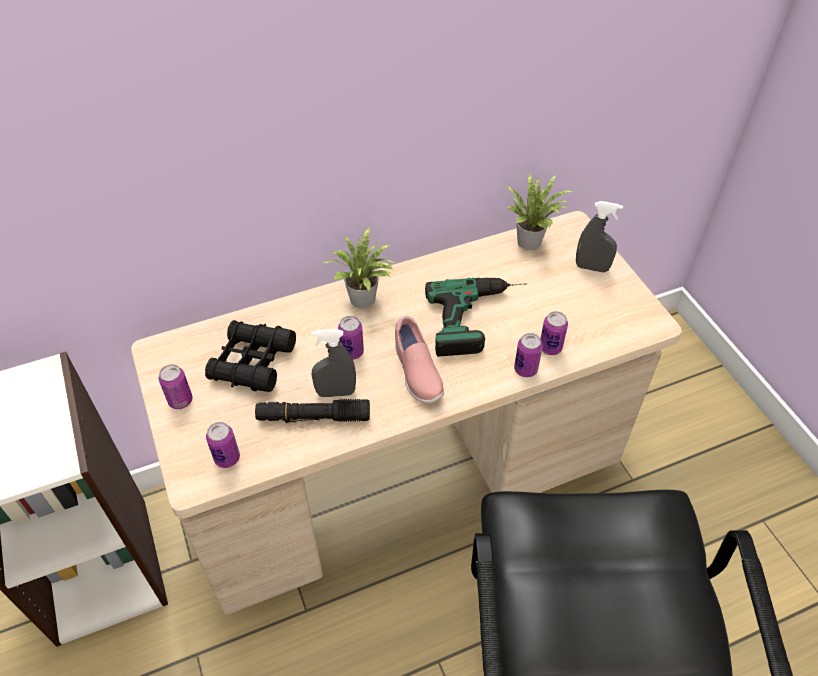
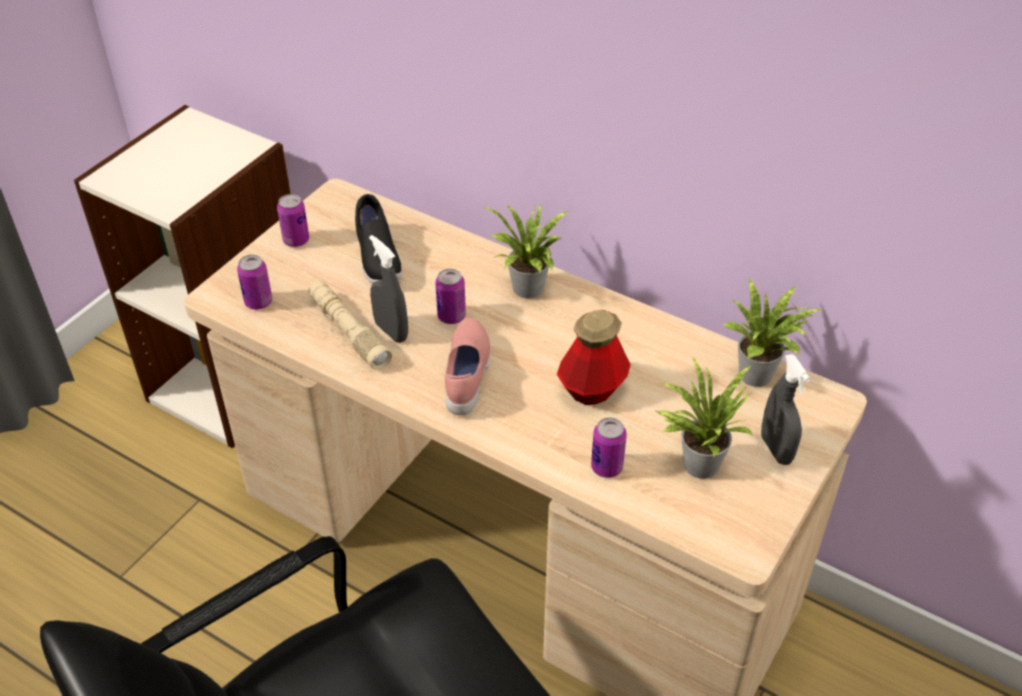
camera: 55 degrees right, 5 degrees down
(252, 362) = (377, 259): black binoculars -> black shoe
(313, 417) = (349, 331): black flashlight -> beige flashlight
(416, 373) = (468, 375): pink shoe -> pink shoe turned 150 degrees clockwise
(480, 318) = (592, 389): power drill -> bottle
(525, 369) = (554, 460): can -> none
(576, 305) = (696, 462): none -> potted plant

